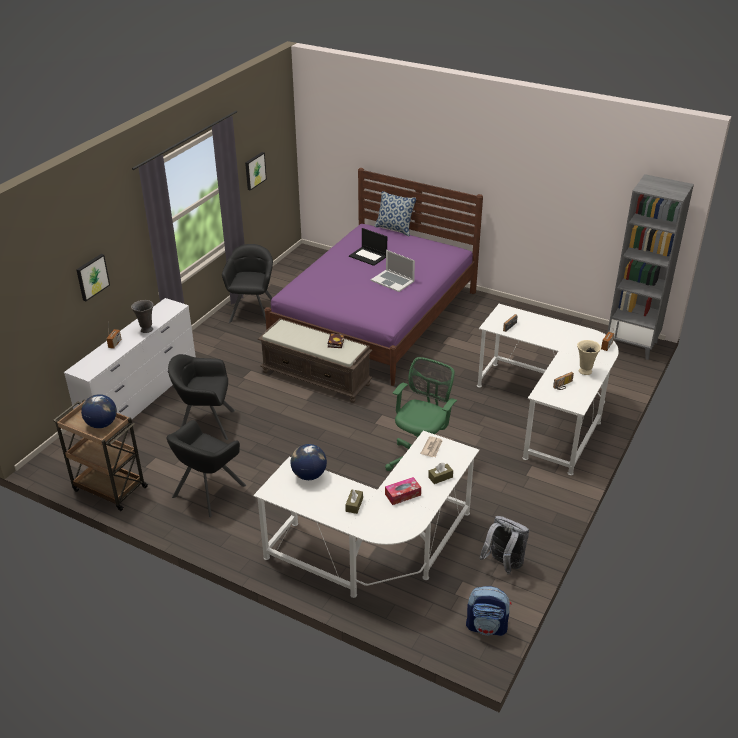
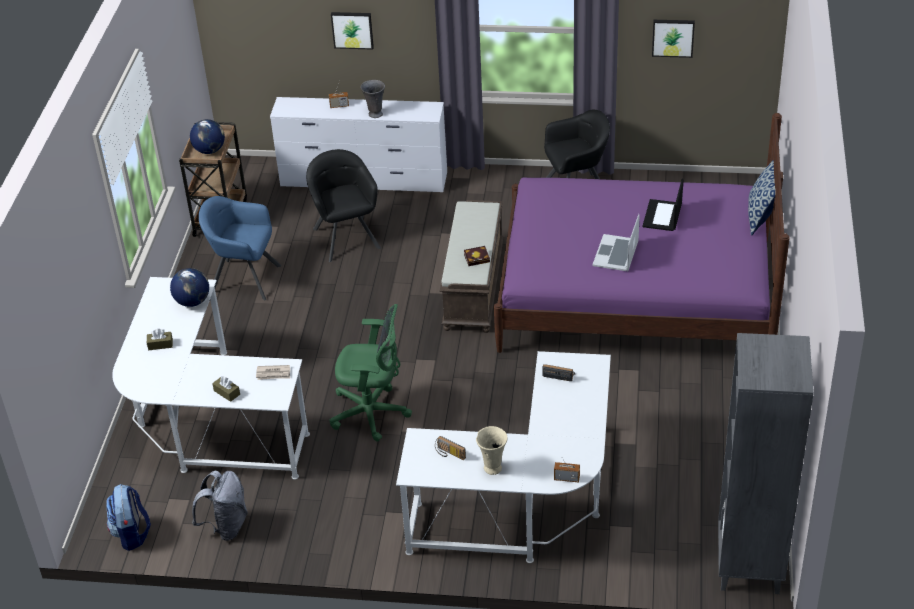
camera: 70 degrees right, 5 degrees up
(208, 491) = (244, 279): black armchair -> blue armchair
(403, 495) = (188, 373): tissue box -> none

